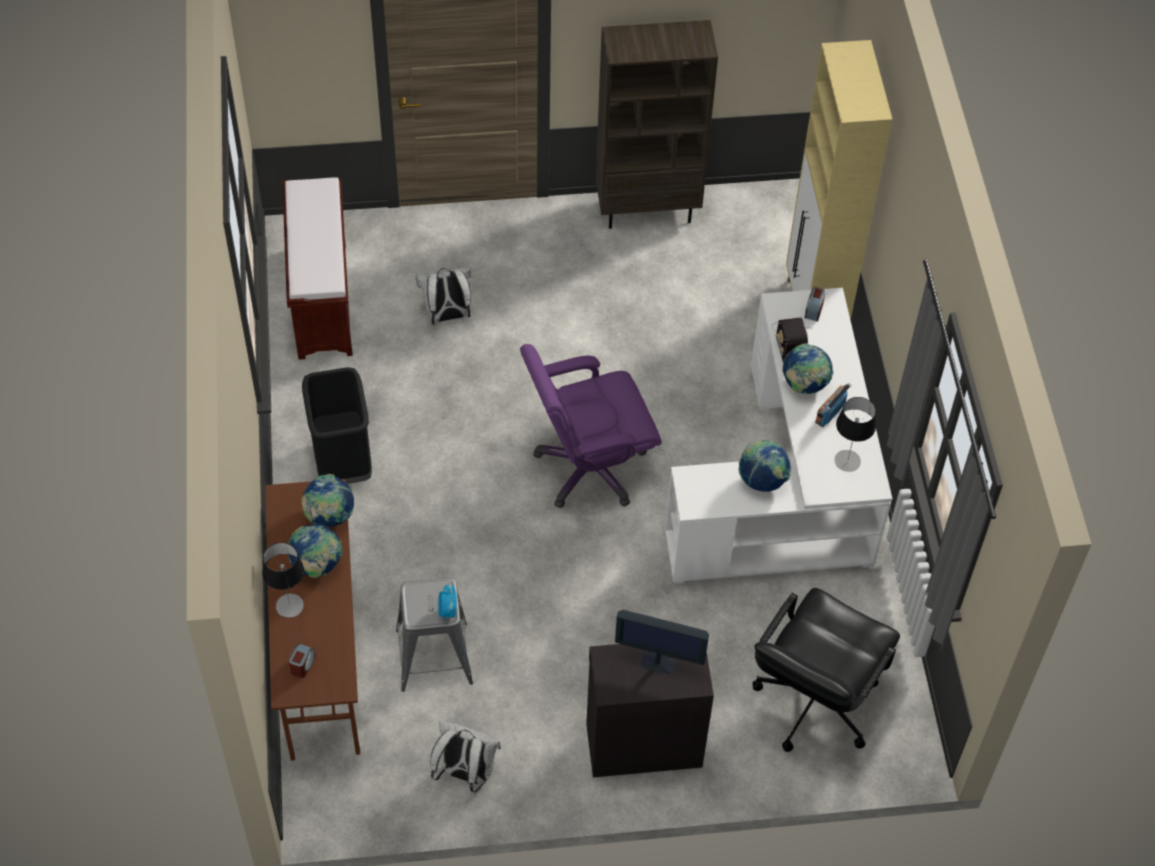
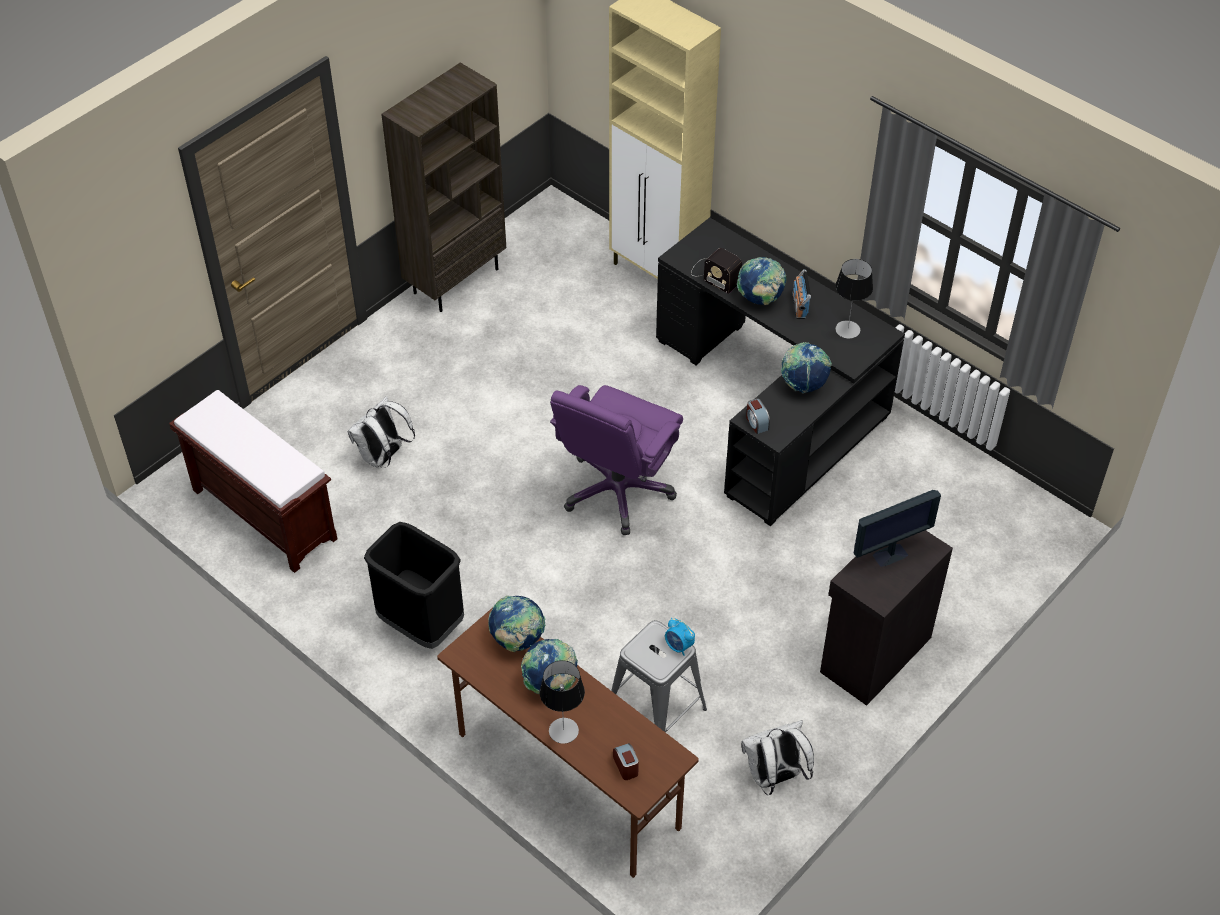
camera: 40 degrees left, 5 degrees down
(788, 489) = (774, 405): white desk -> black desk
(813, 310) = (708, 245): alarm clock -> alarm clock (756, 423)
(814, 703) = (953, 536): black office chair -> none

